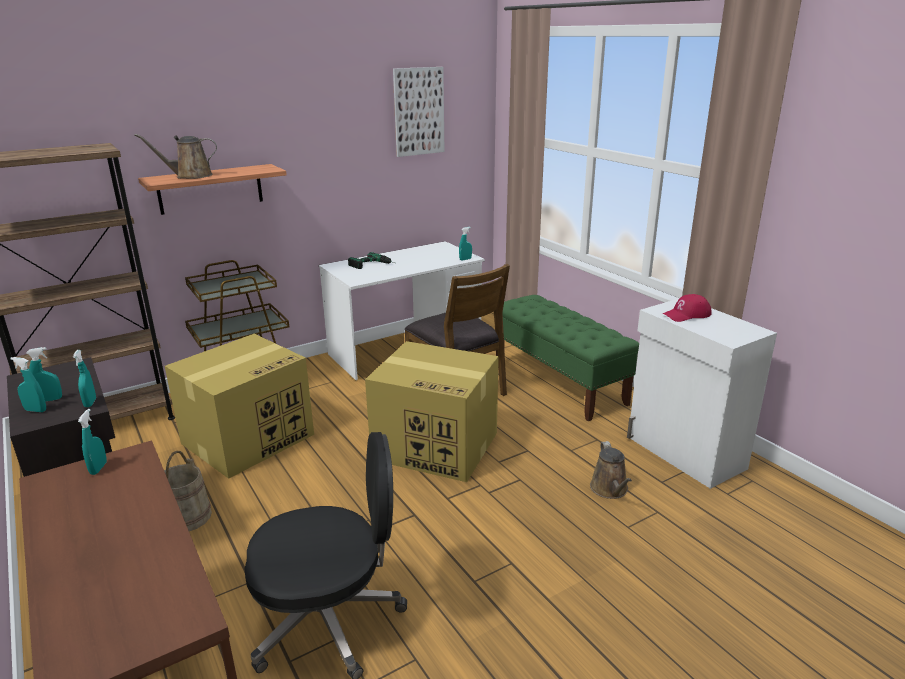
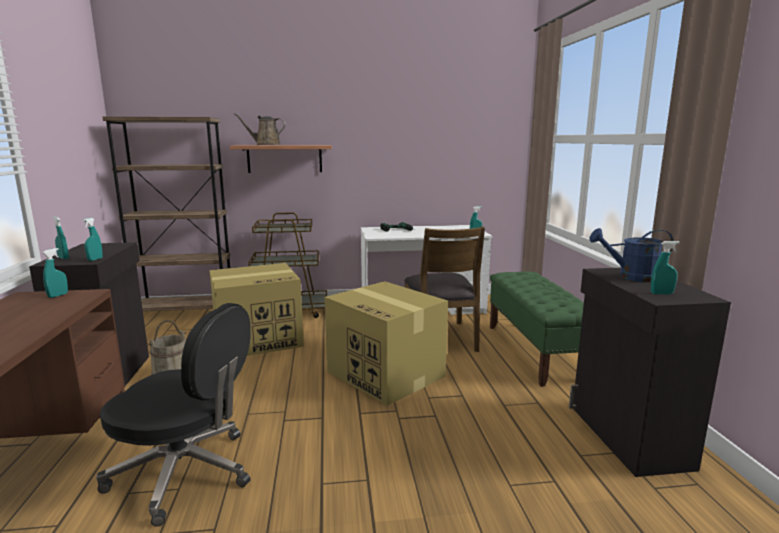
camera: 25 degrees right, 10 degrees down
(50, 400) = (79, 255): turquoise spray bottle -> turquoise spray bottle (661, 293)
(418, 111) = (456, 115): picture -> none
(610, 490) = (517, 447): brown watering can -> none
(684, 453) = (627, 437): white cabinet -> black cabinet
(687, 315) = (631, 277): red cap -> blue watering can

